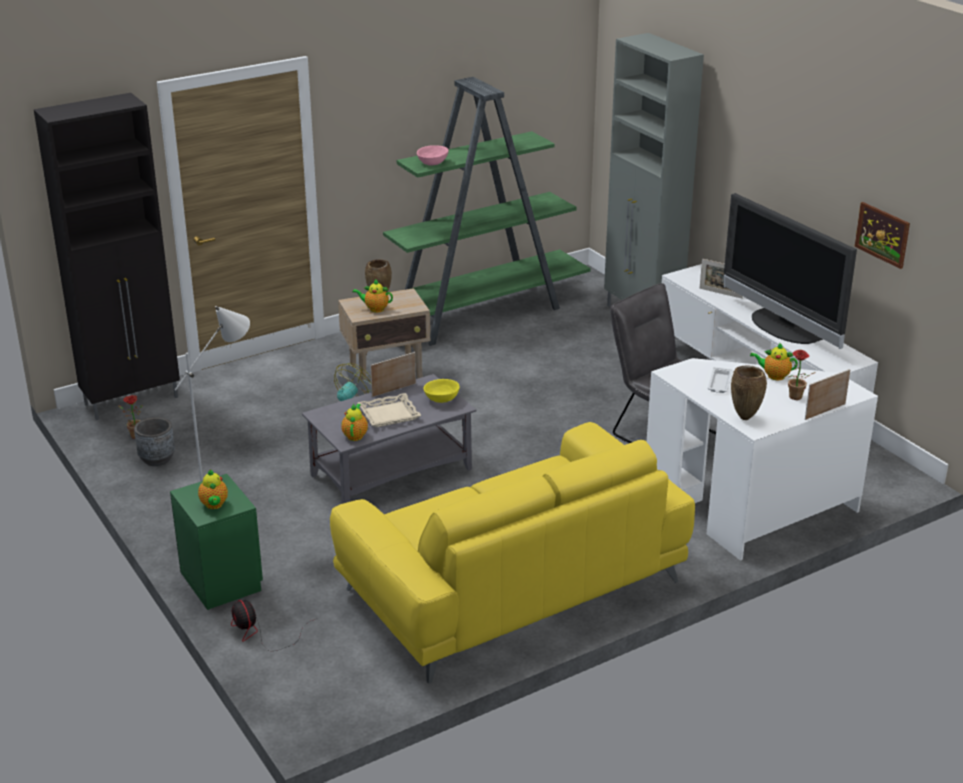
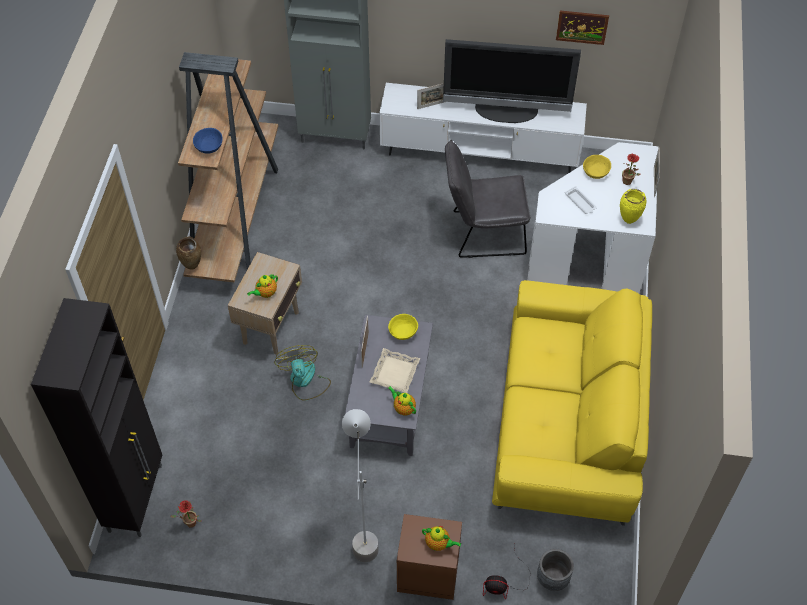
camera: 50 degrees left, 25 degrees up
(157, 459) = (238, 527): grey planter -> grey planter (552, 578)
(222, 580) = (427, 572): green nightstand -> brown nightstand
(433, 163) = (209, 147): pink bowl -> blue bowl
(481, 313) = (236, 214): green bookcase -> brown bookcase
(745, 417) = (628, 220): brown vase -> yellow vase
(774, 376) = (595, 172): teapot -> yellow bowl

